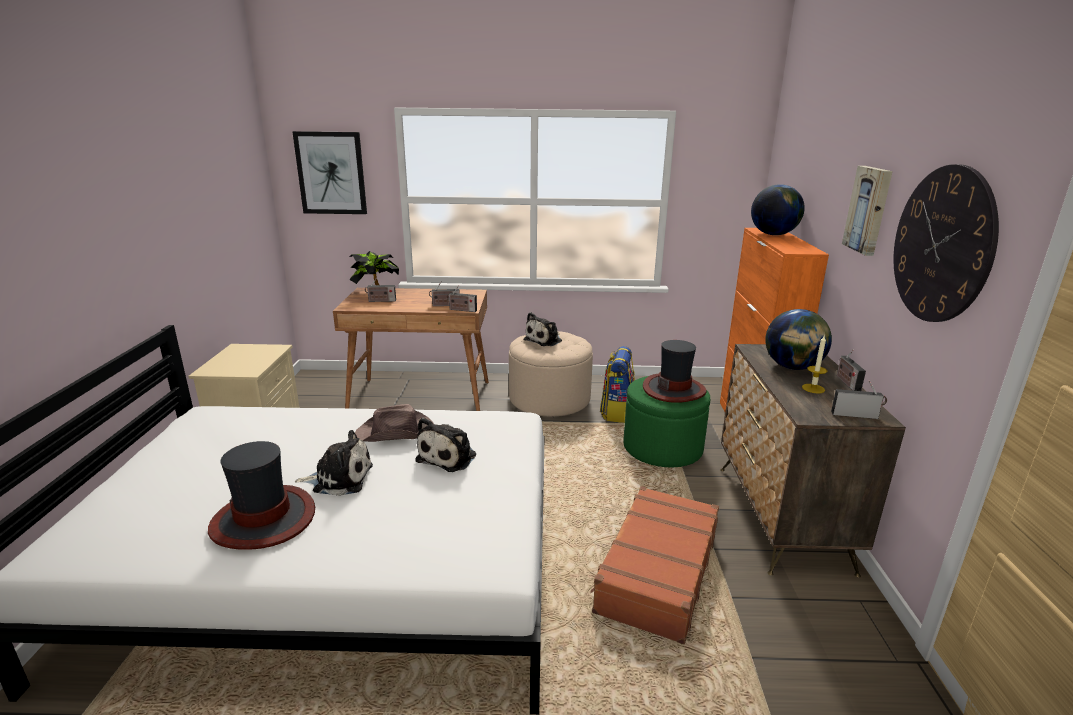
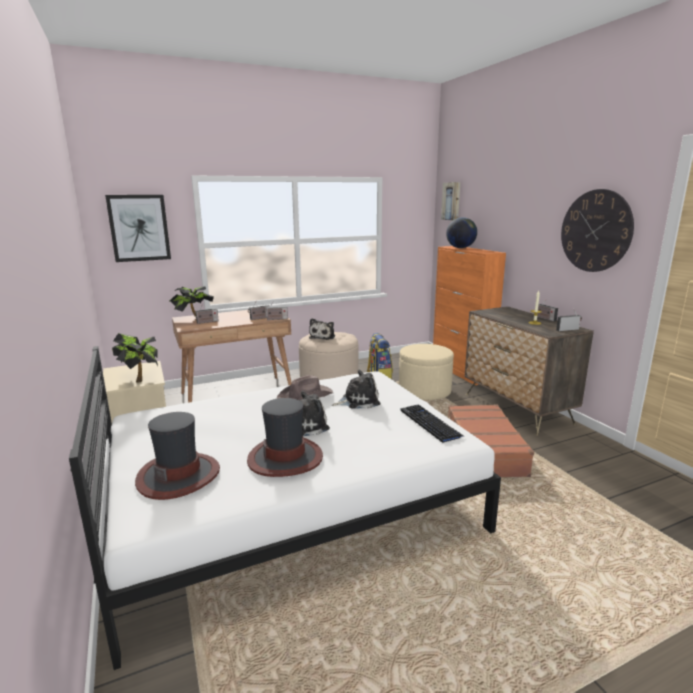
camera: 25 degrees left, 5 degrees down
(243, 366) = (141, 378): none -> potted plant
(449, 456) = (358, 401): plush toy -> plush toy turned 105 degrees counterclockwise
(491, 523) = (430, 424): none -> keyboard
(662, 448) = (424, 391): green ottoman -> beige ottoman
(674, 389) = (430, 349): hat -> hat (179, 475)
(792, 367) = (512, 316): globe -> none
(869, 210) = (534, 222): picture -> picture (451, 201)

